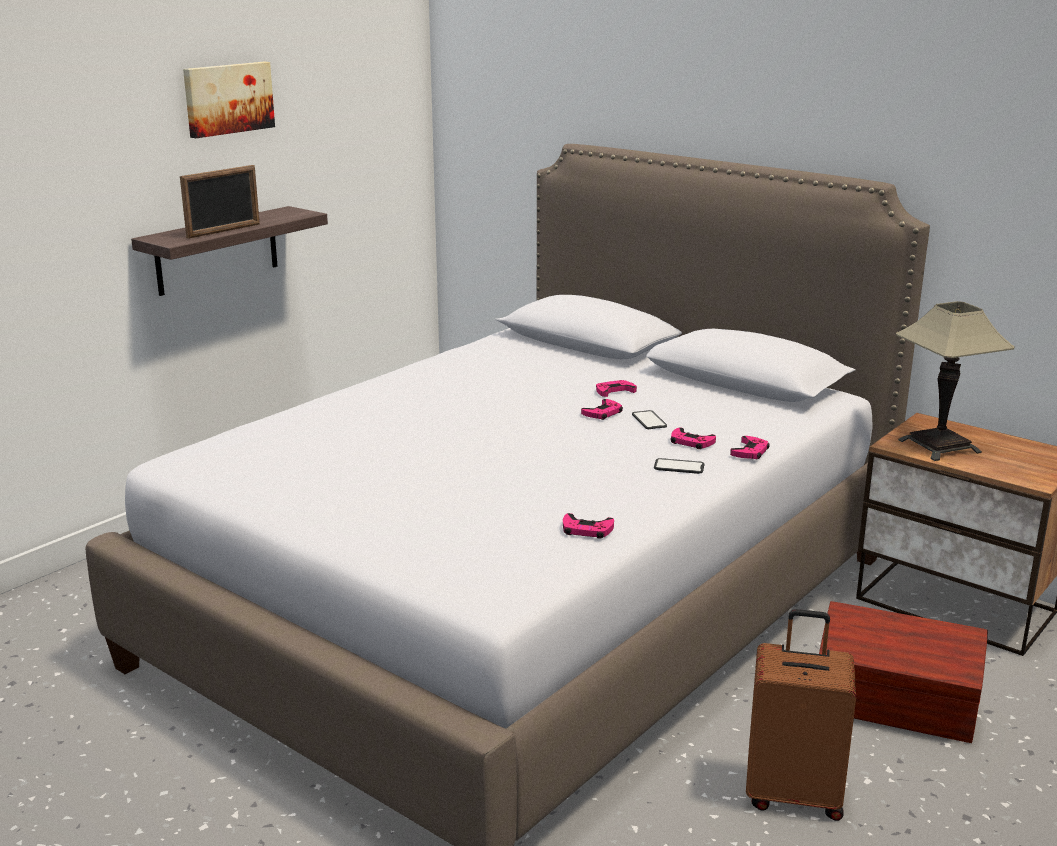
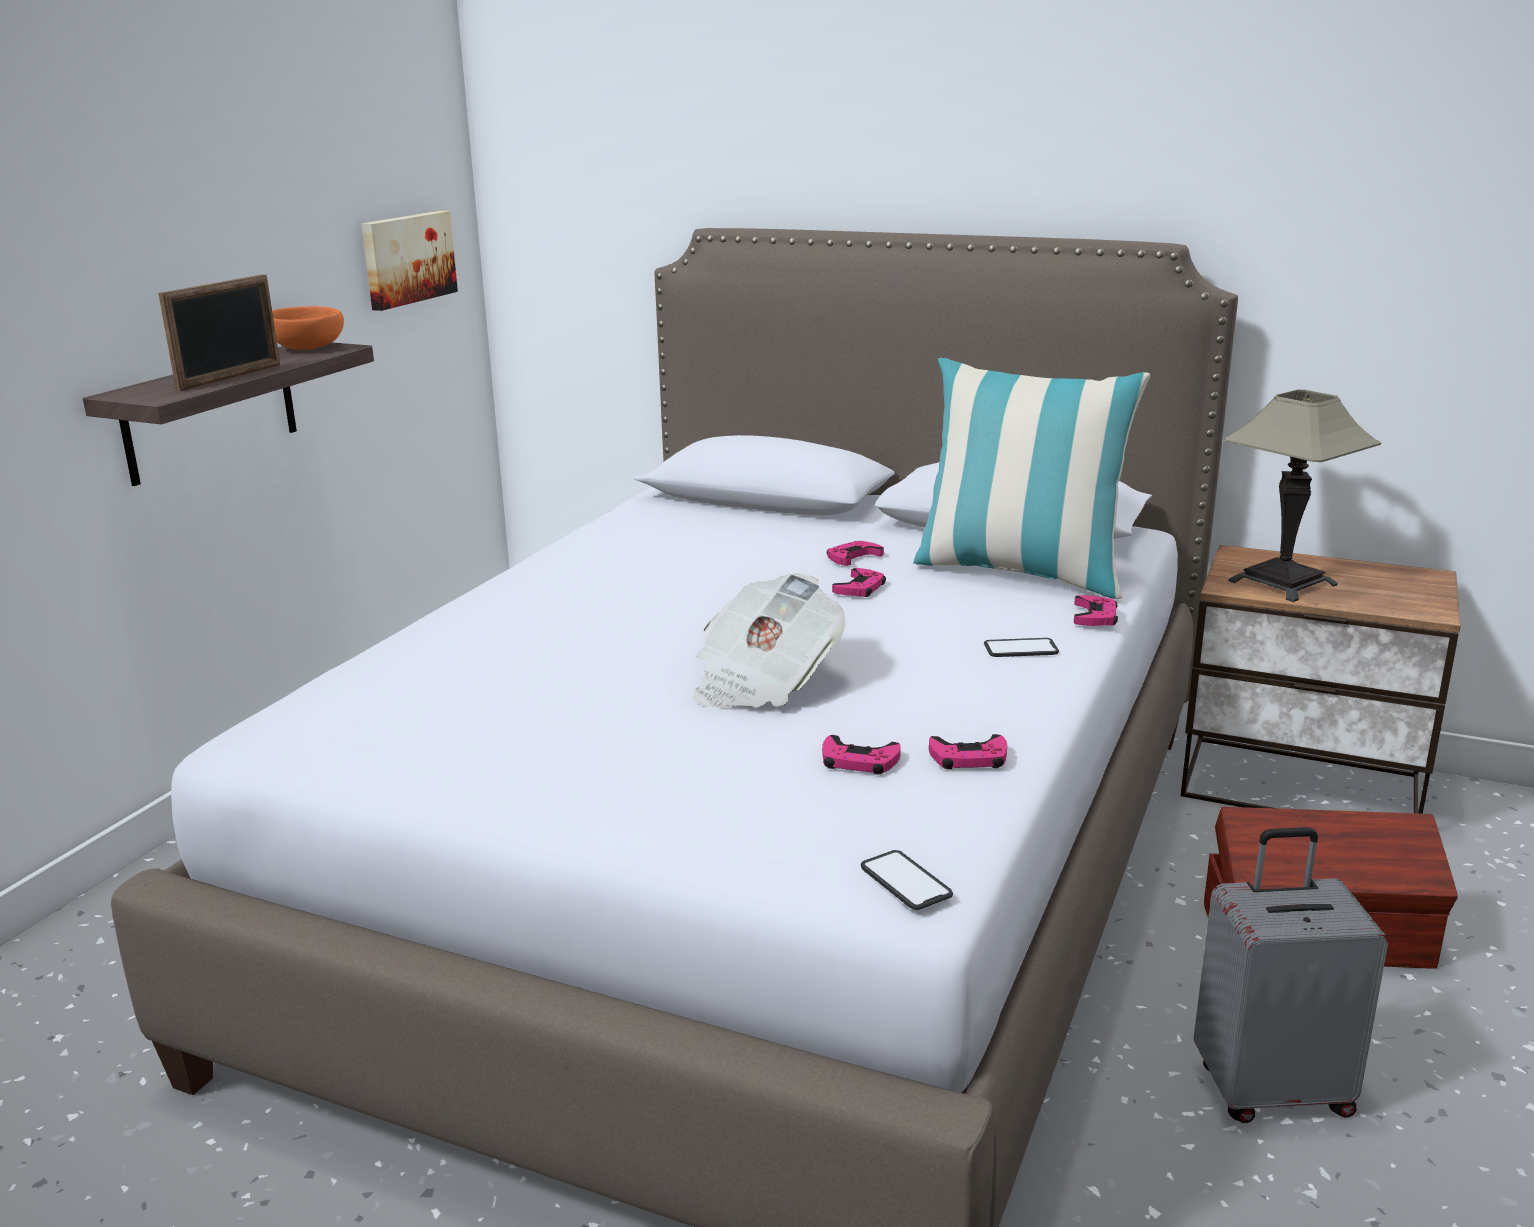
camera: 15 degrees left, 0 degrees up
(227, 98) = (207, 176): picture -> picture (407, 259)
(285, 212) = (306, 348): none -> orange bowl
(493, 466) = (763, 682): none -> newspaper
(649, 421) = (930, 591): phone -> phone (905, 881)
(691, 442) = (1009, 613): pink game controller -> pink game controller (859, 761)
(723, 415) = (1020, 572): none -> pillow
(794, 794) = (1271, 1088): brown suitcase -> grey suitcase

